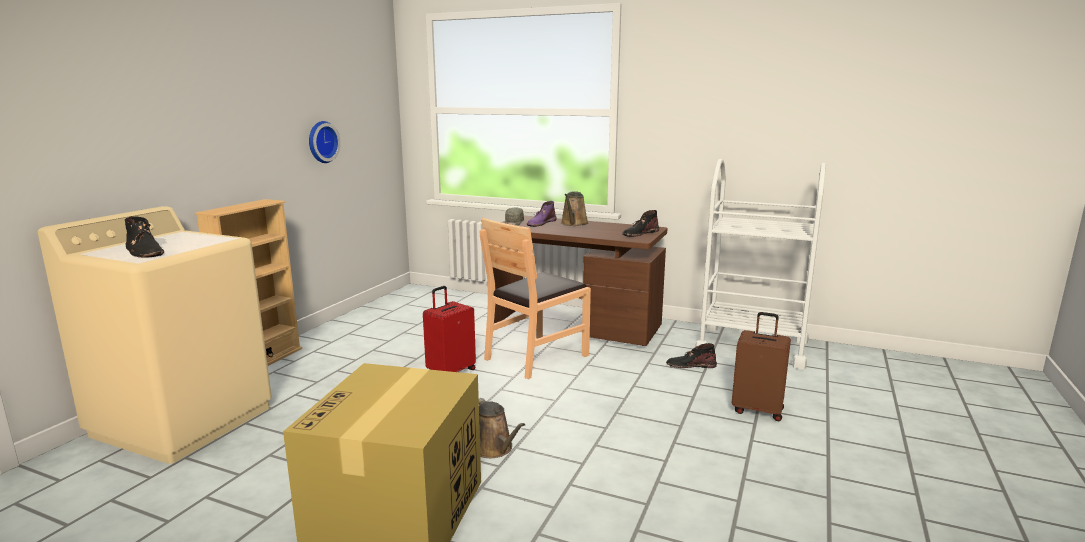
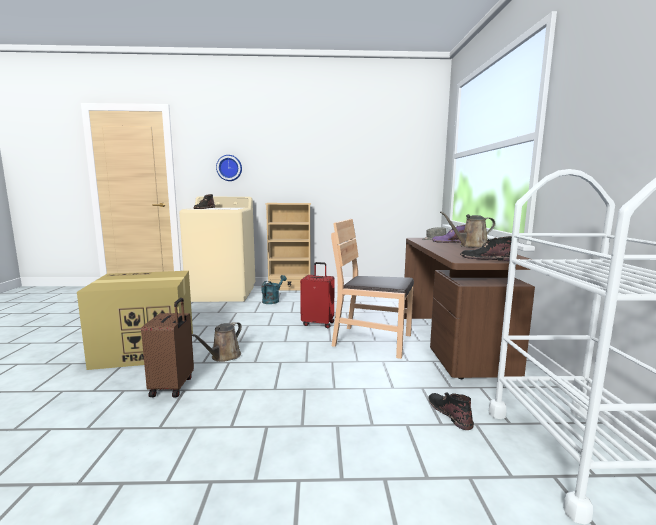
camera: 65 degrees right, 5 degrees down
(306, 384) = (272, 300): none -> turquoise watering can
(321, 142) = (361, 175): wall clock -> wall clock (229, 168)
(758, 410) = (380, 478): brown suitcase -> brown suitcase (173, 386)

